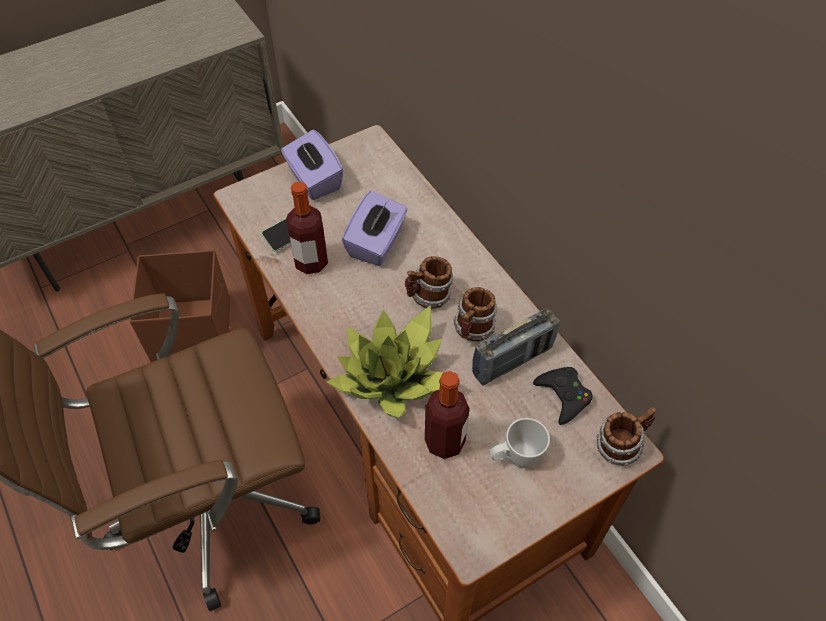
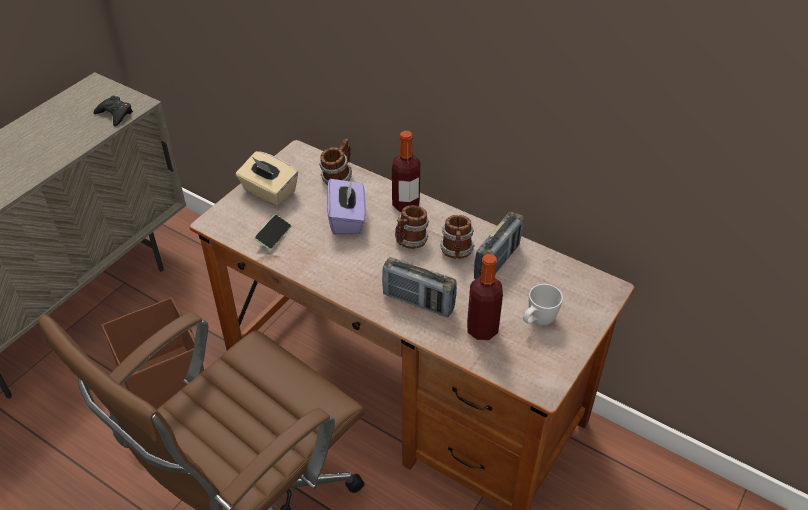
camera: 25 degrees left, 10 degrees down
(311, 262) = (304, 248): bottle -> bottle (406, 204)
(314, 180) = (269, 192): purple tissue box -> beige tissue box
(394, 377) = (418, 302): potted plant -> radio
(563, 396) = (546, 272): black game controller -> black game controller (115, 114)
(619, 446) = (602, 288): mug -> mug (337, 178)

